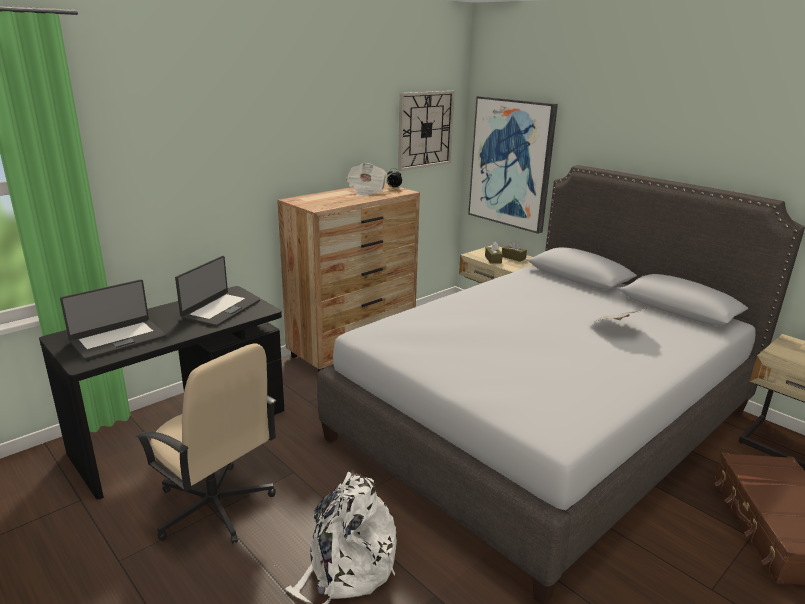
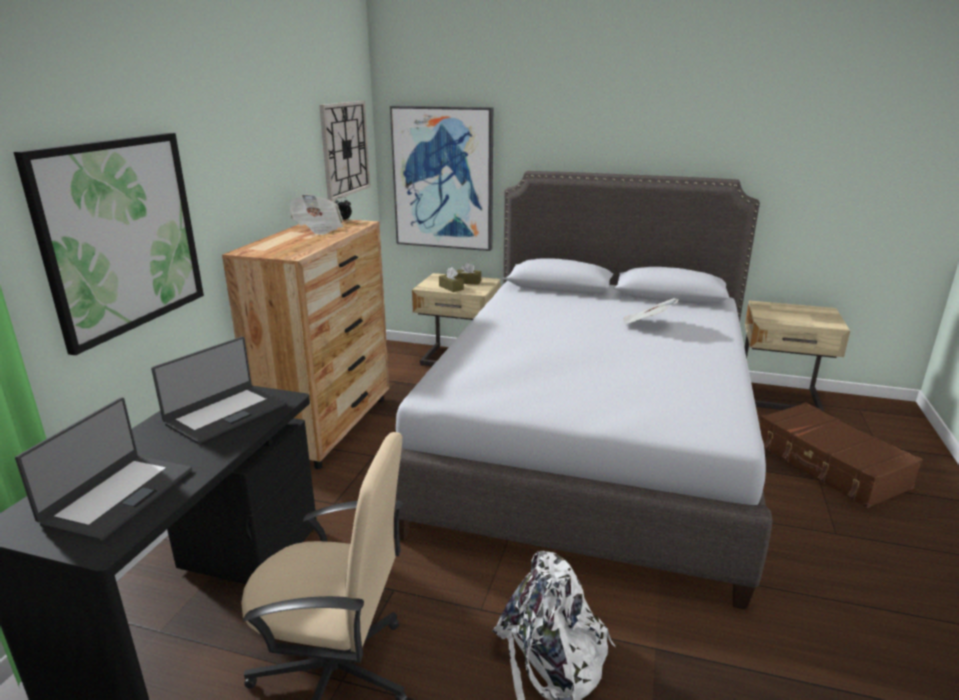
camera: 30 degrees left, 0 degrees up
(192, 176) = (121, 236): none -> picture
(220, 309) = (225, 414): laptop -> laptop turned 45 degrees clockwise

